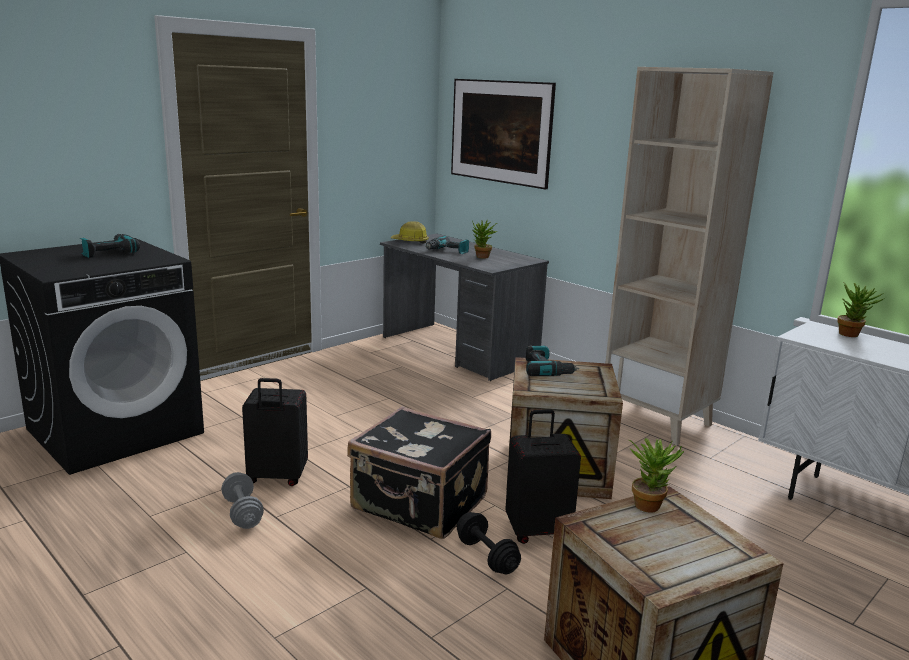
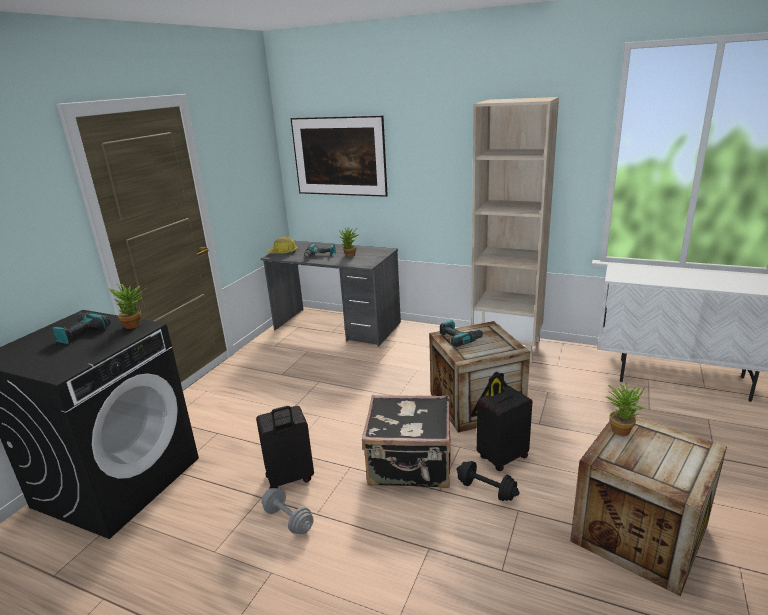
camera: 20 degrees left, 5 degrees up
(852, 334) = (640, 268): potted plant -> potted plant (136, 325)

